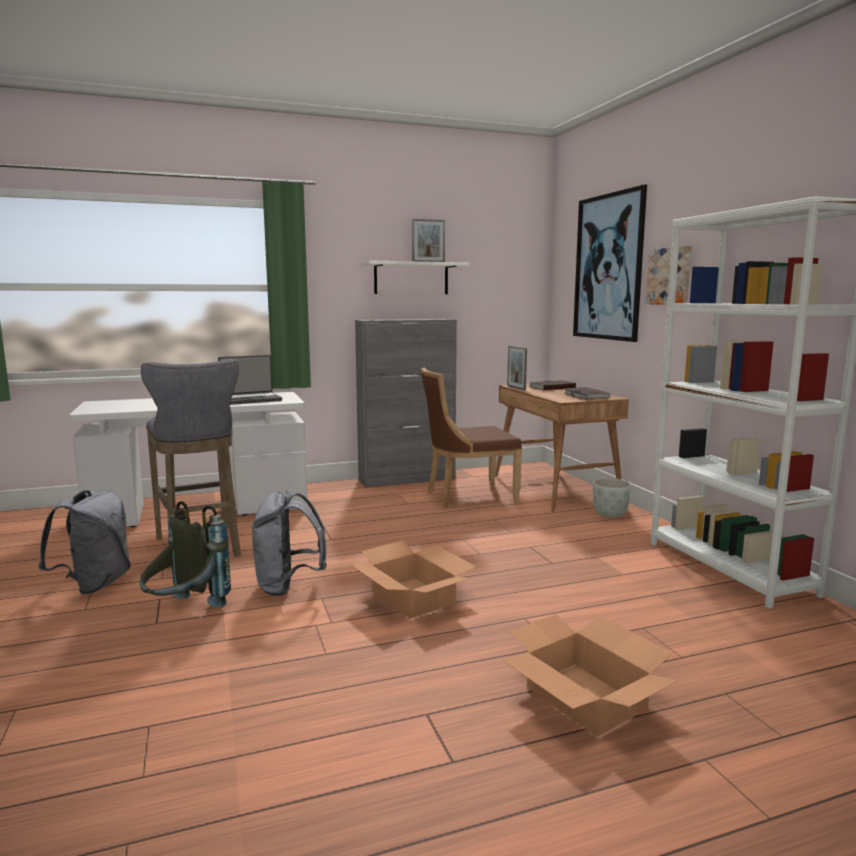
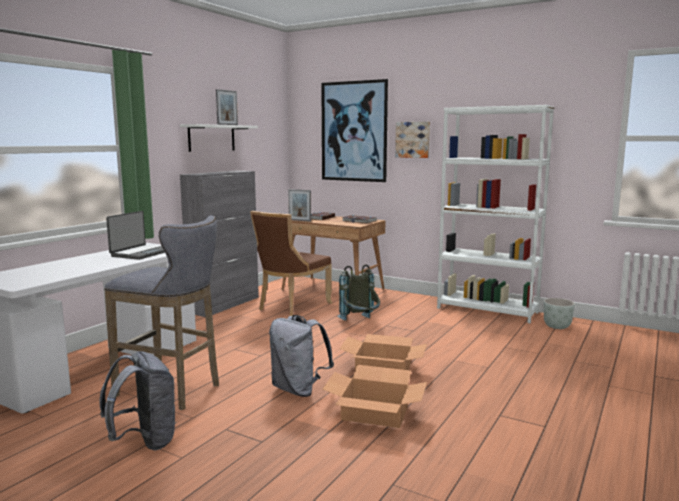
camera: 40 degrees left, 0 degrees up
(185, 612) = (266, 428): grey backpack -> grey backpack (360, 323)
(585, 698) = (539, 382): cardboard box -> cardboard box (375, 413)
(609, 514) = (390, 298): grey planter -> grey planter (556, 326)

